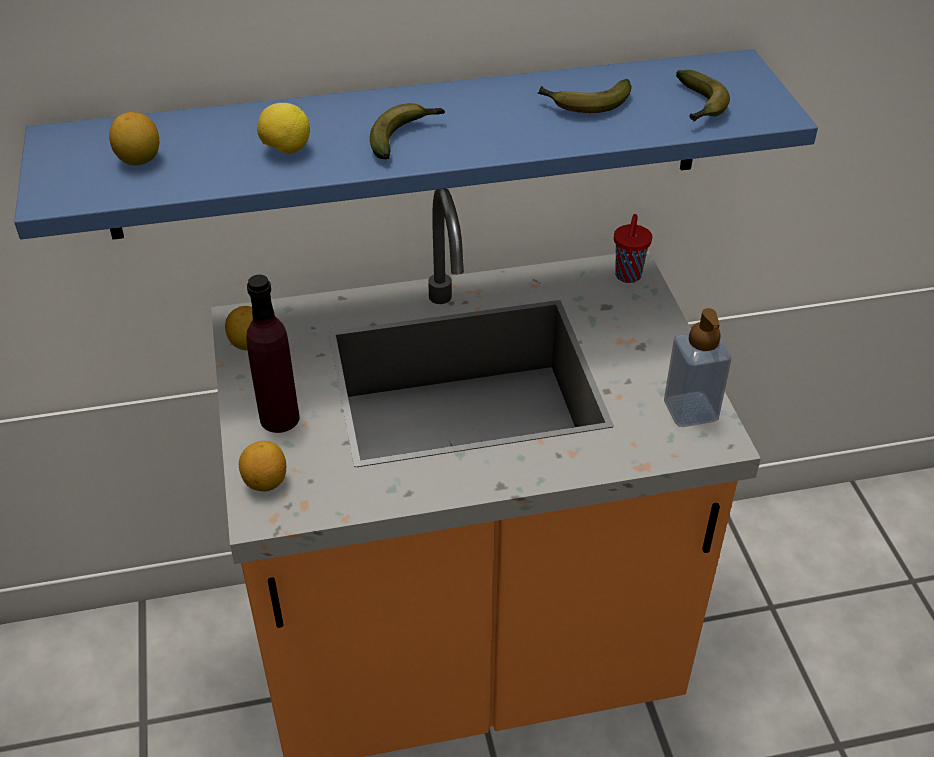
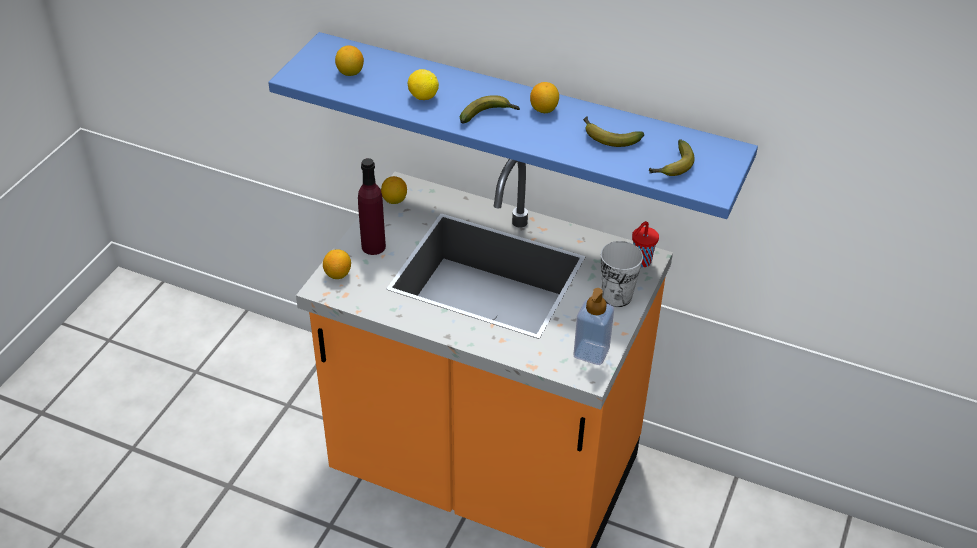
camera: 35 degrees right, 0 degrees up
(467, 104) = (544, 110): none -> lemon
(645, 329) = (616, 296): none -> cup

